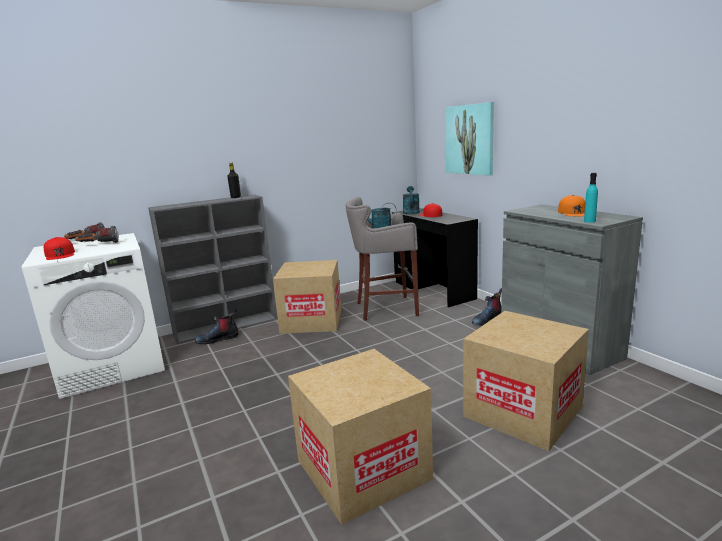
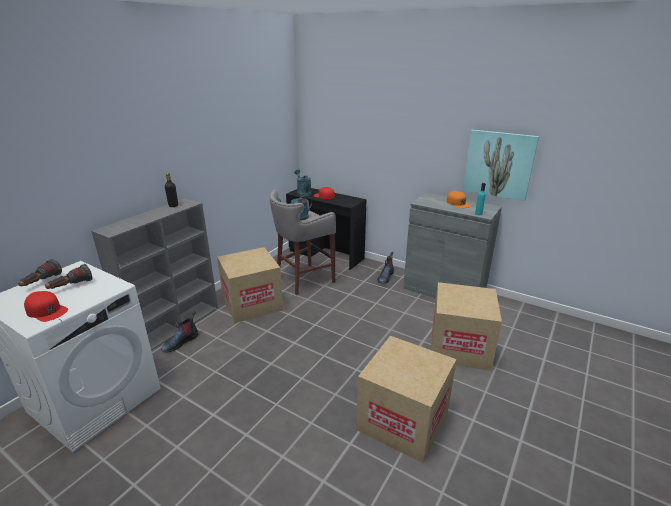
camera: 30 degrees left, 10 degrees up
(469, 139) = (358, 136): picture -> picture (498, 164)

